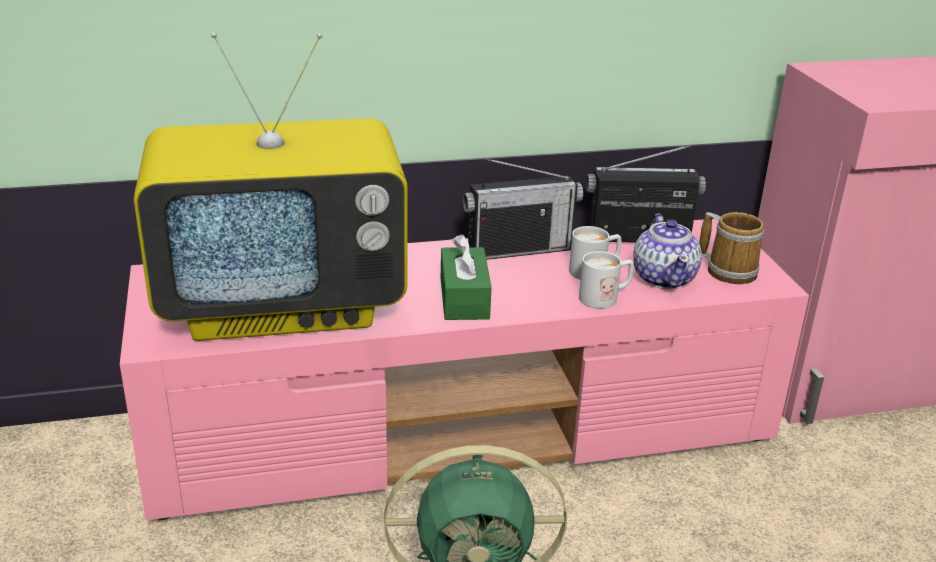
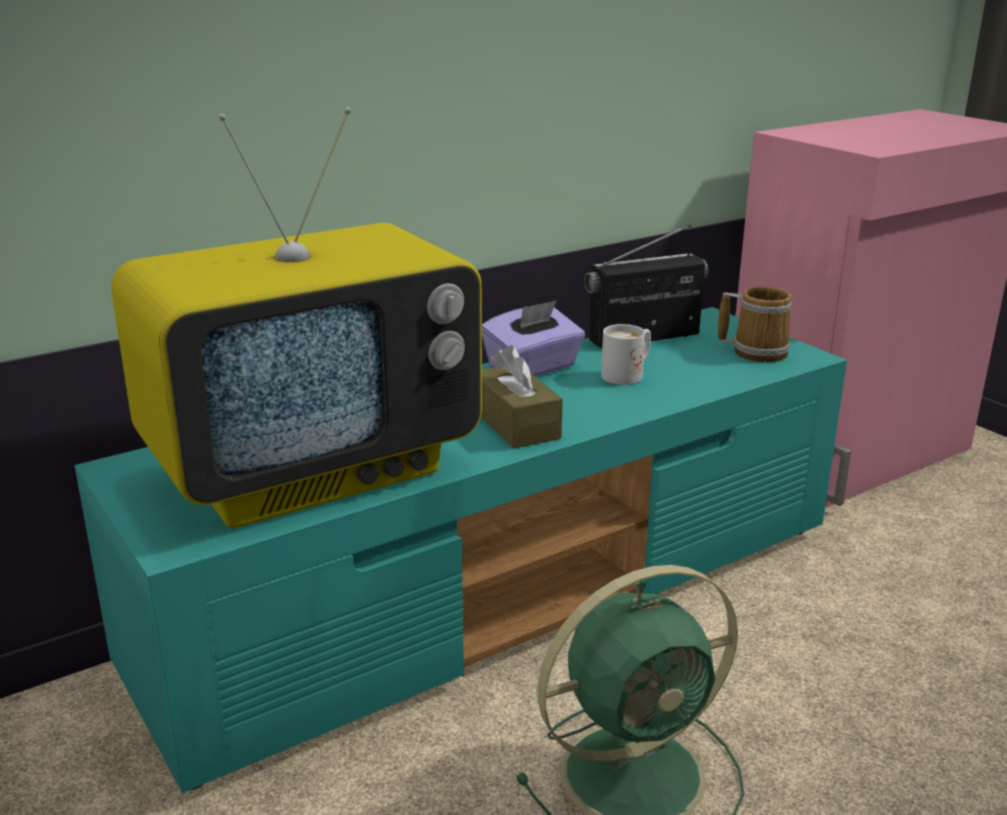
camera: 20 degrees left, 5 degrees down
(464, 298) = (515, 424): green tissue box -> brown tissue box
(466, 431) = (505, 594): pink tv stand -> turquoise tv stand
(519, 249) = (533, 368): radio -> purple tissue box
(605, 297) = (661, 396): white mug -> none
(664, 278) = (702, 368): teapot -> none

